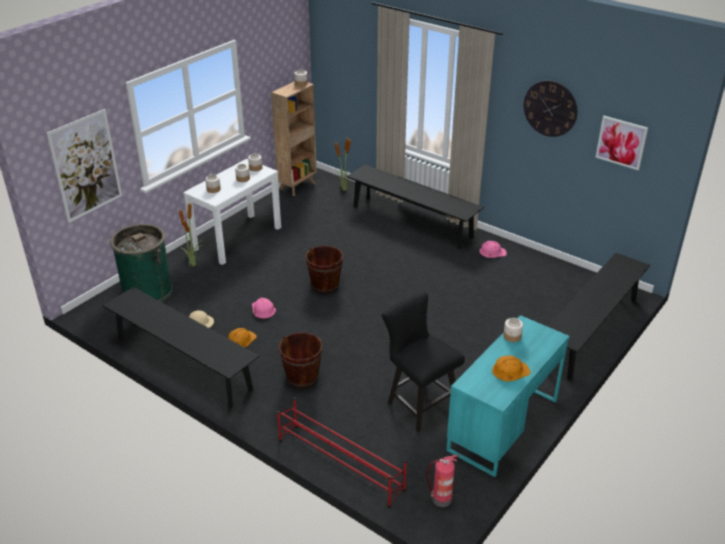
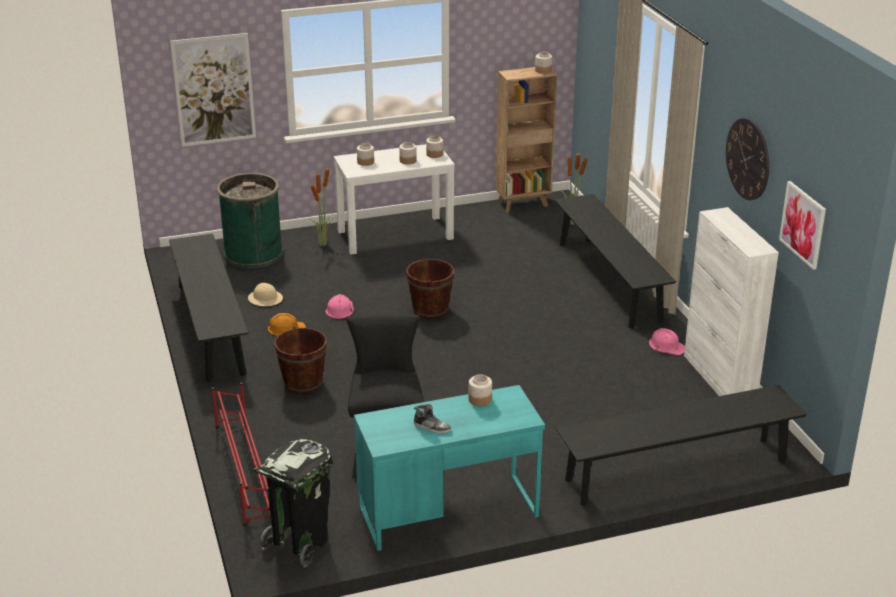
camera: 35 degrees right, 5 degrees down
(441, 499) = (299, 543): fire extinguisher -> black trash can
(510, 370) = (432, 427): orange hard hat -> shoe
(544, 262) = (719, 378): none -> white cabinet

